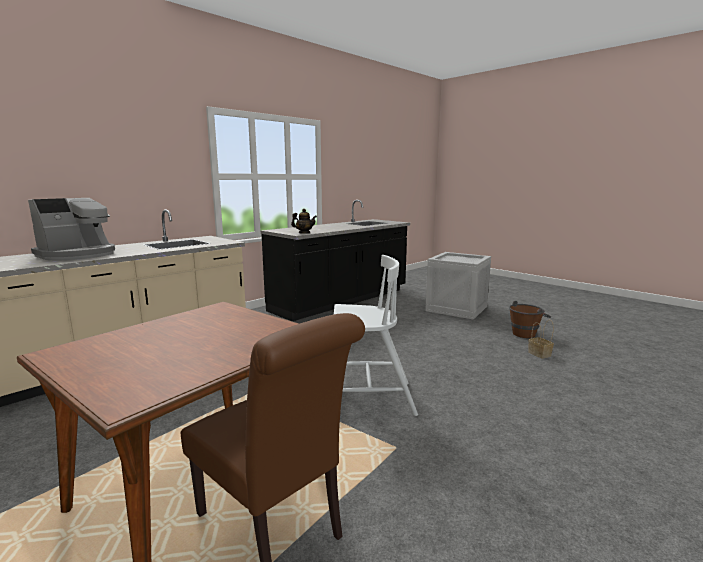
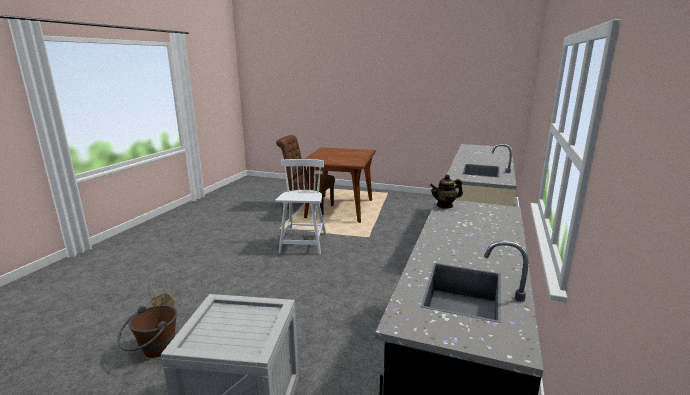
camera: 155 degrees right, 5 degrees up
(78, 255) = (482, 155): coffee machine -> none
(368, 398) = (303, 243): white chair -> white chair turned 120 degrees clockwise

